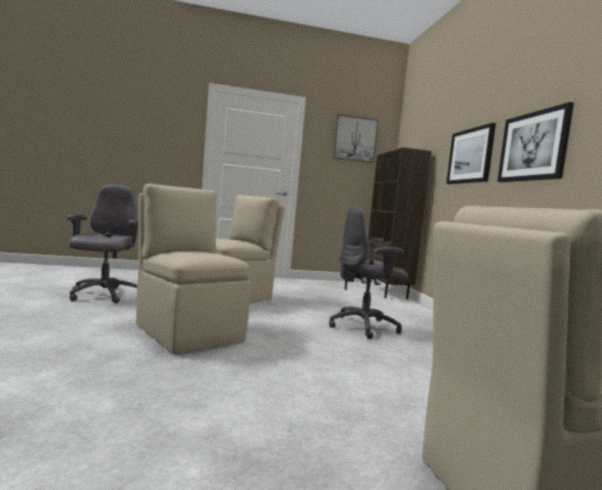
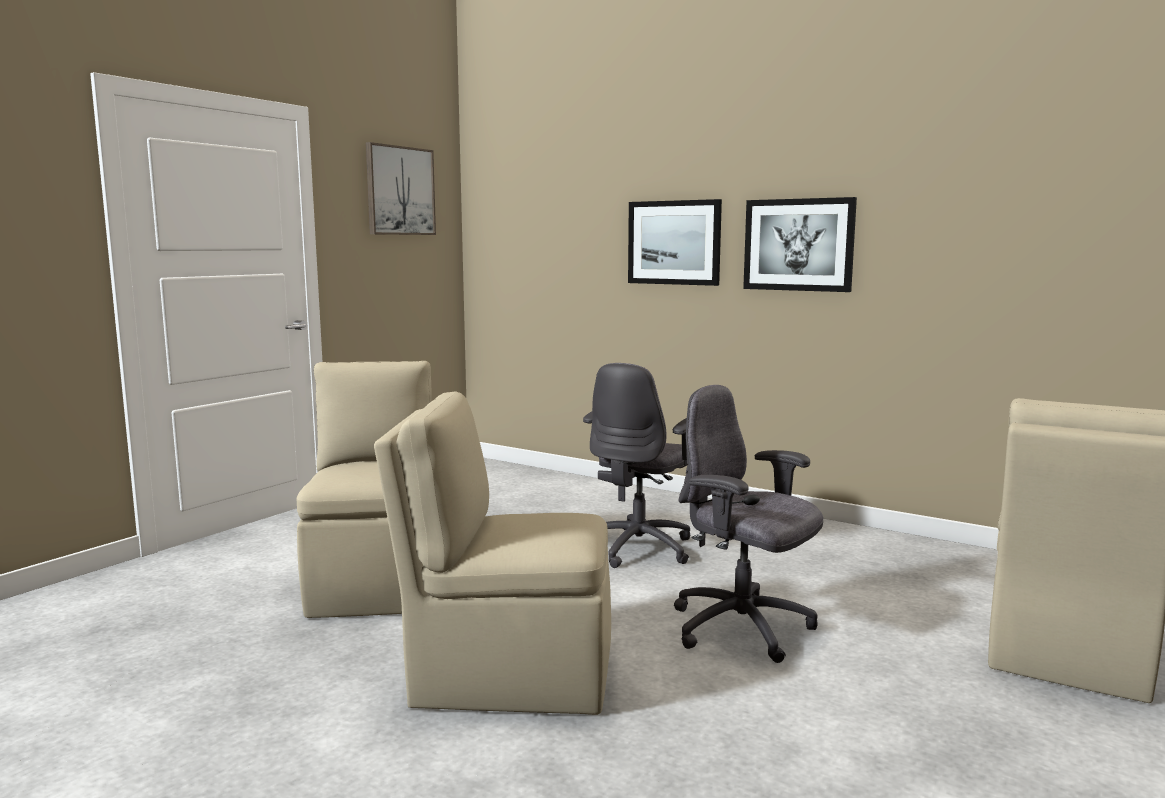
camera: 45 degrees left, 5 degrees up
(103, 295) = (152, 697): grey office chair -> grey office chair (742, 629)
(387, 293) = (519, 473): brown bookcase -> none

